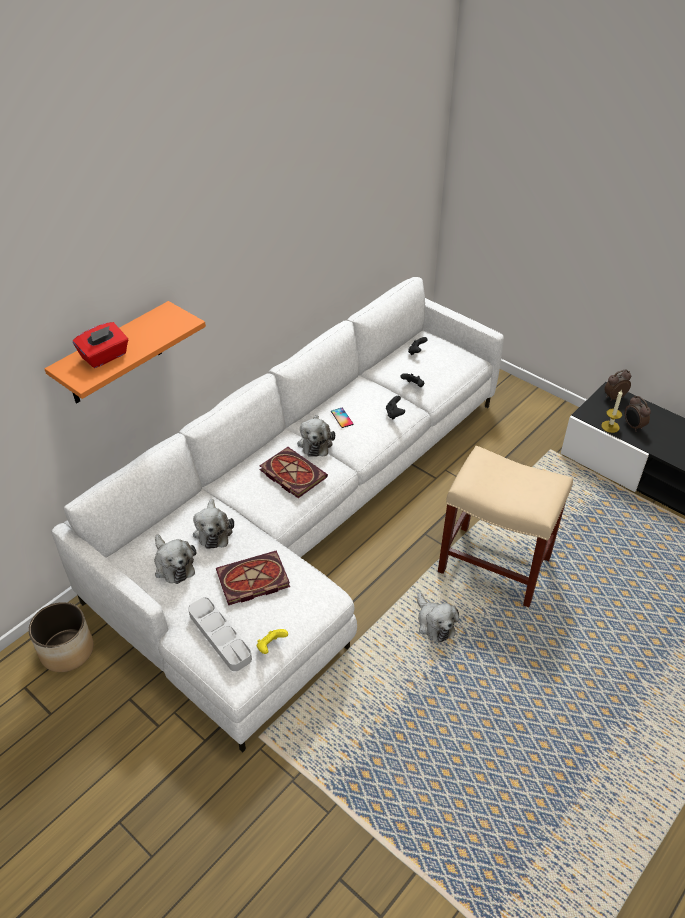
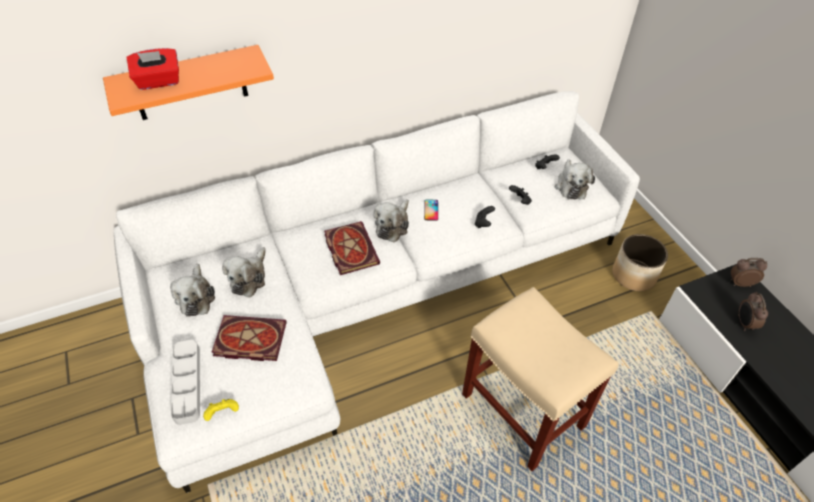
camera: 25 degrees right, 5 degrees up
(68, 650) = (115, 333): planter -> planter (634, 275)
(434, 623) = (428, 446): plush toy -> plush toy (571, 185)
(610, 426) = (717, 314): candle -> none

